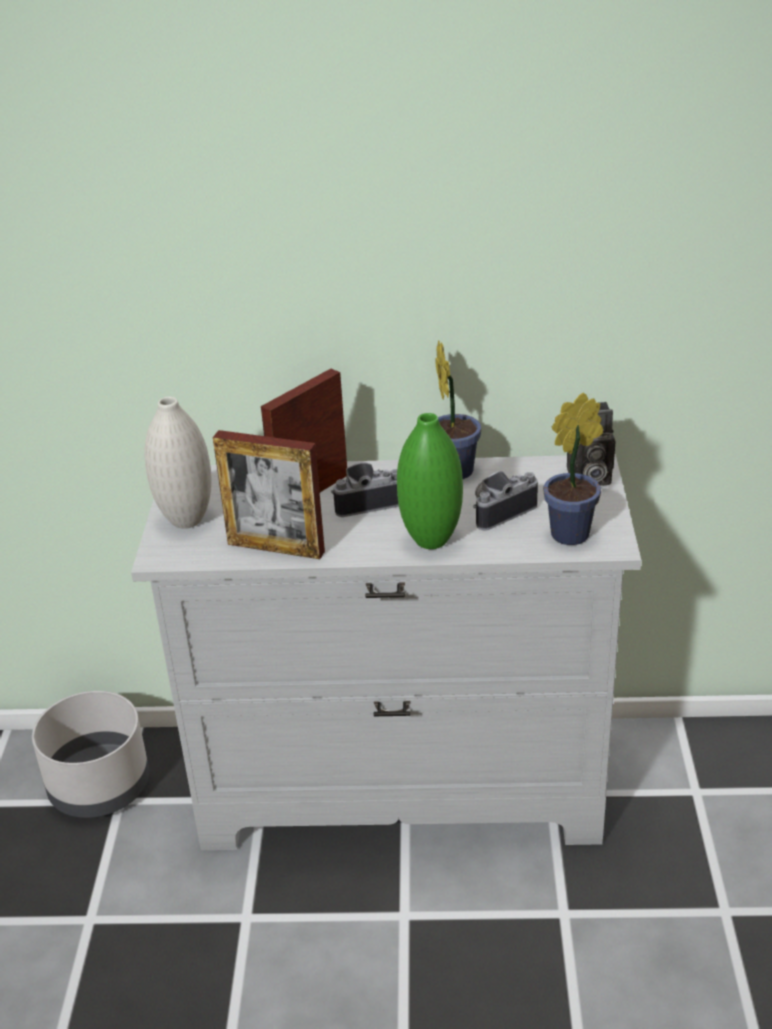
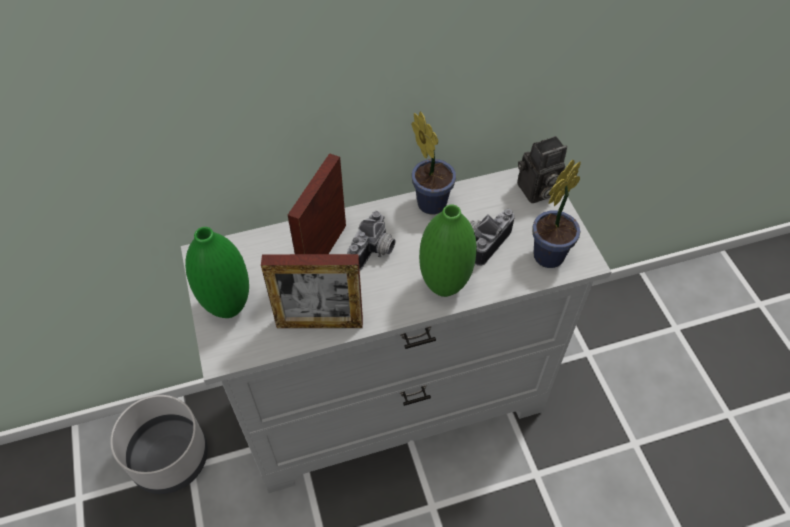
camera: 20 degrees left, 20 degrees up
(186, 520) = (228, 307): white vase -> green vase
(367, 501) = (374, 252): camera -> camera turned 150 degrees clockwise

